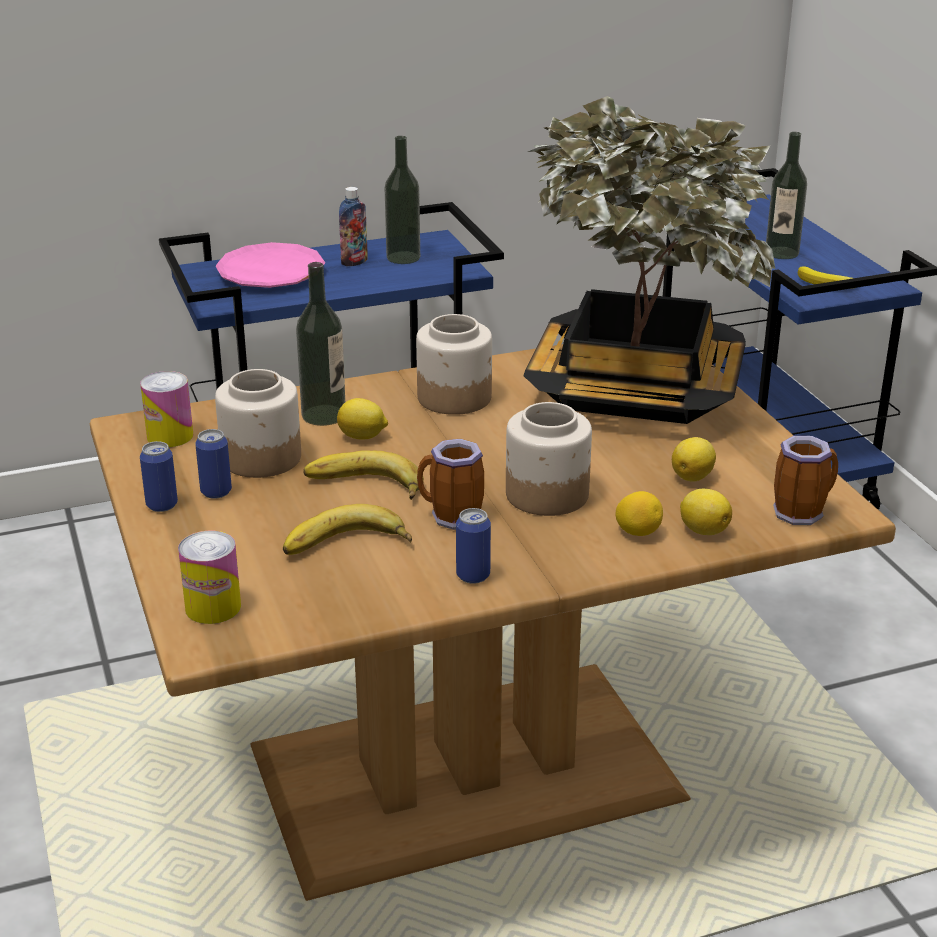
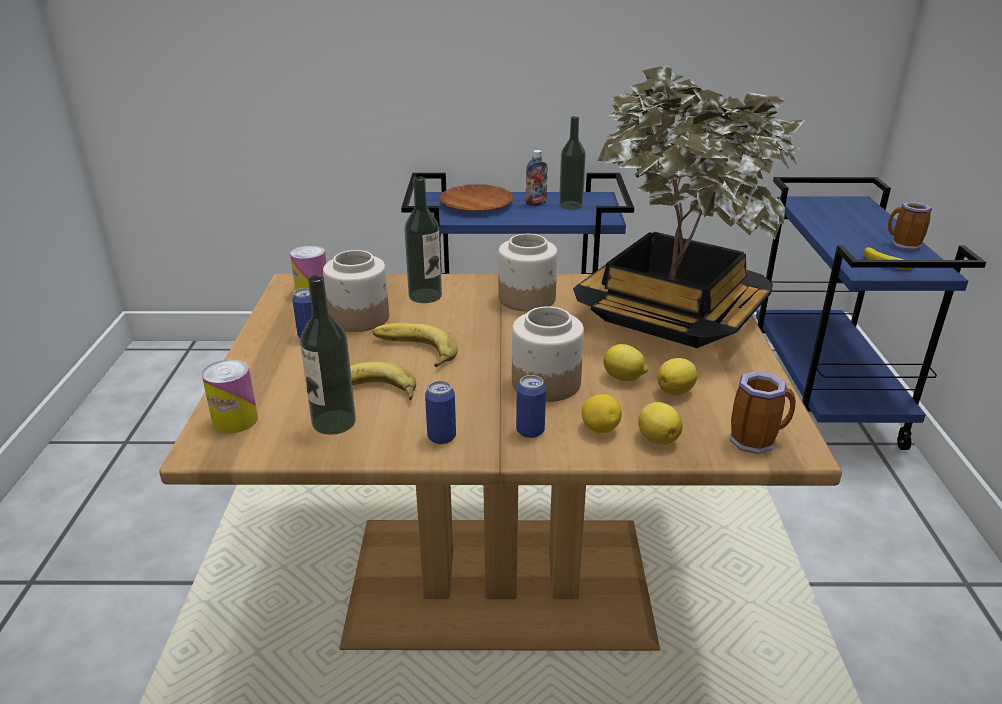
camera: 20 degrees right, 0 degrees up
(162, 505) = (267, 338): can -> can (530, 431)
(271, 273) = (476, 204): pink plate -> brown plate
(363, 437) = (440, 315): lemon -> lemon (624, 378)
(451, 518) = (459, 387): mug -> mug (903, 245)
(781, 253) = (858, 237): bottle -> bottle (334, 422)

